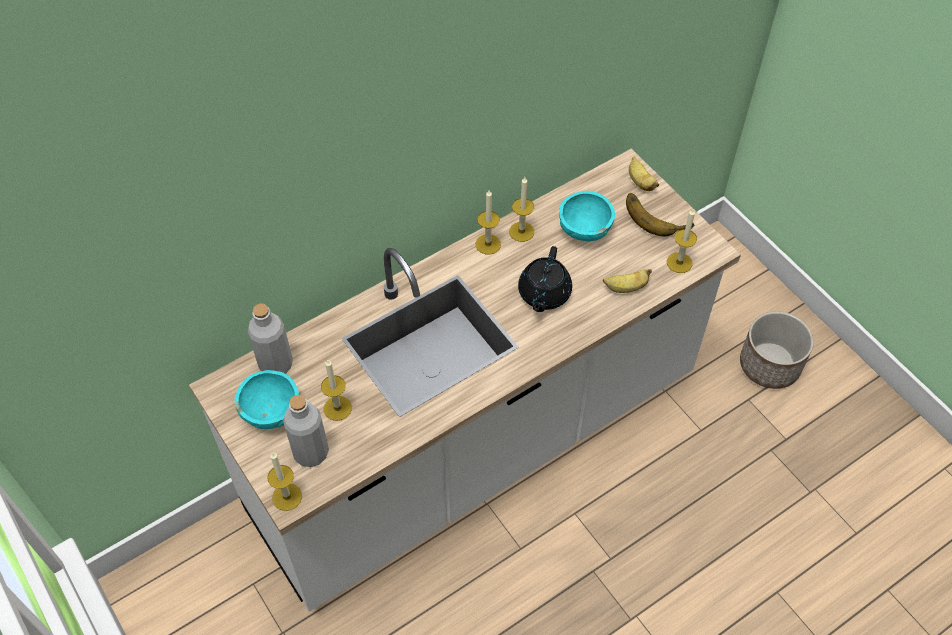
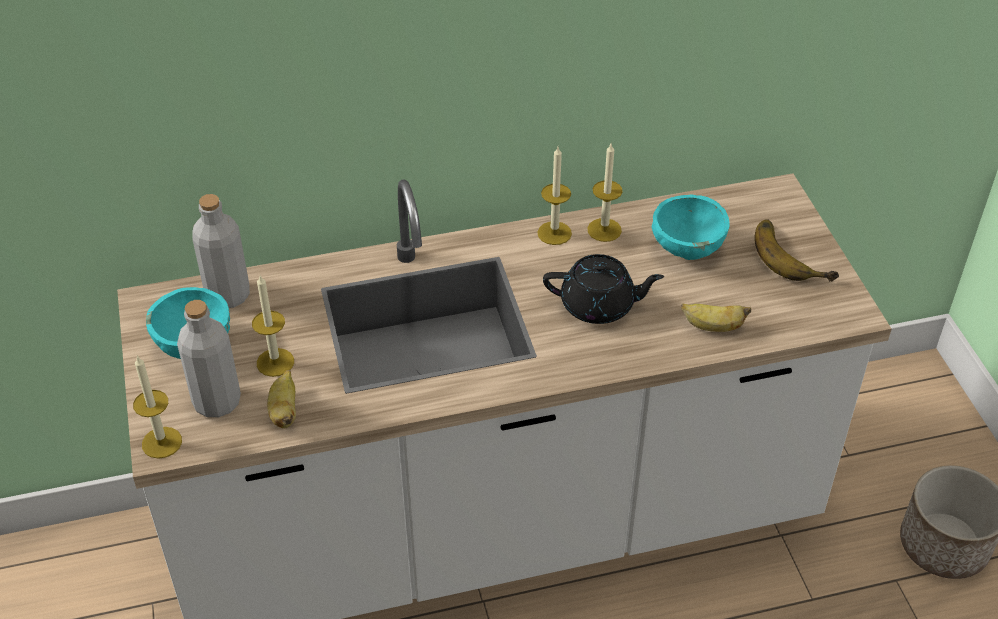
camera: 20 degrees right, 10 degrees down
(543, 294) = (599, 305): black teapot -> black teapot turned 120 degrees counterclockwise
(640, 182) = (788, 213): banana -> banana (284, 411)
(679, 262) = (800, 316): candle -> none

